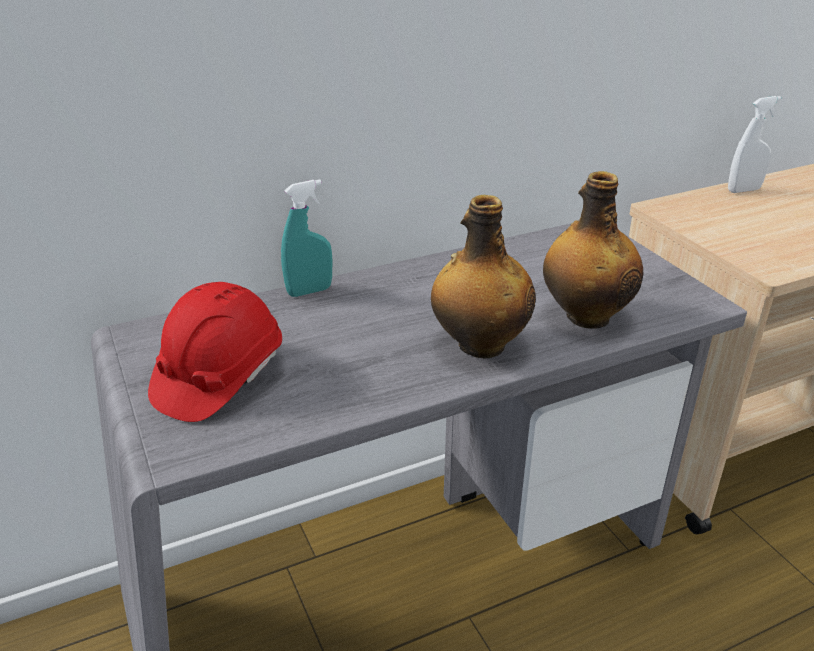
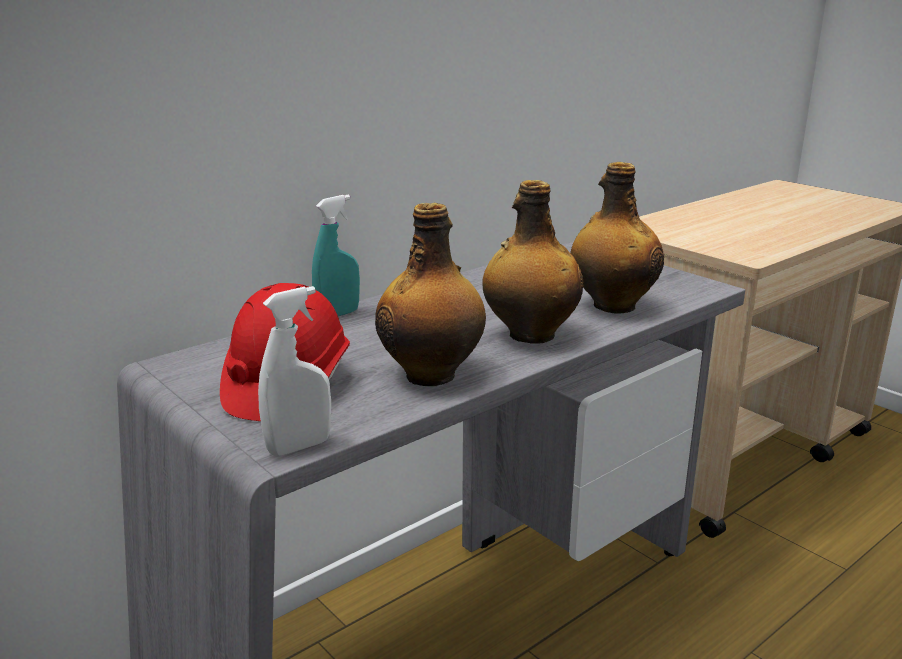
camera: 15 degrees left, 10 degrees down
(357, 384) = (432, 375): none -> bottle
(743, 190) = (693, 210): white spray bottle -> white spray bottle (299, 447)

